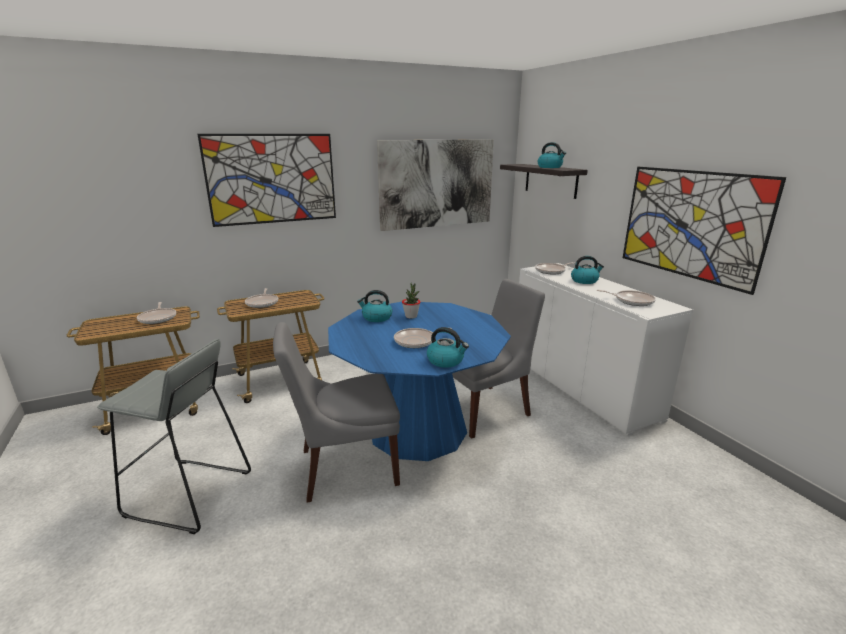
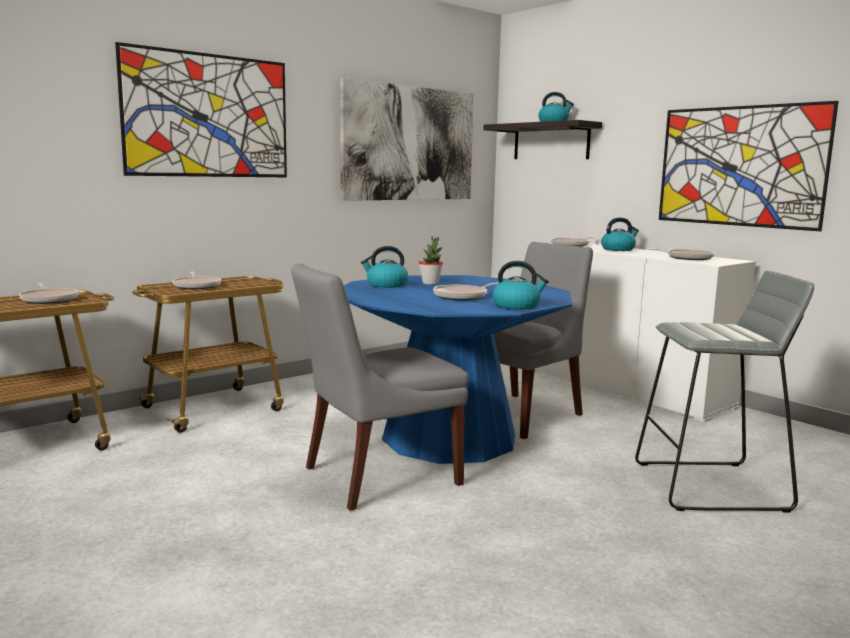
camera: 15 degrees left, 10 degrees down
(189, 494) = (165, 522): grey stool -> grey stool (711, 486)

